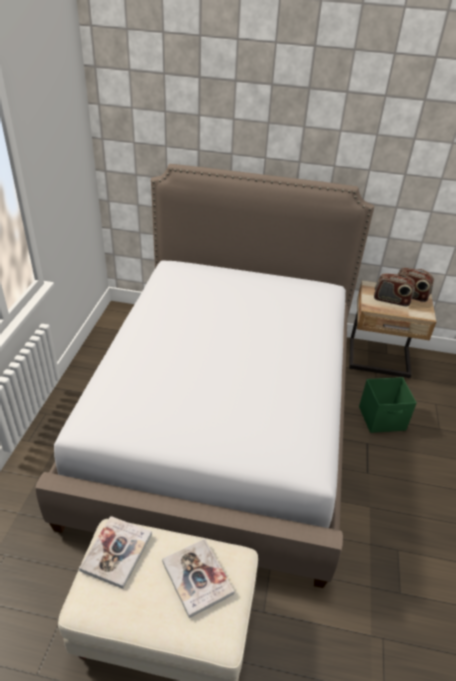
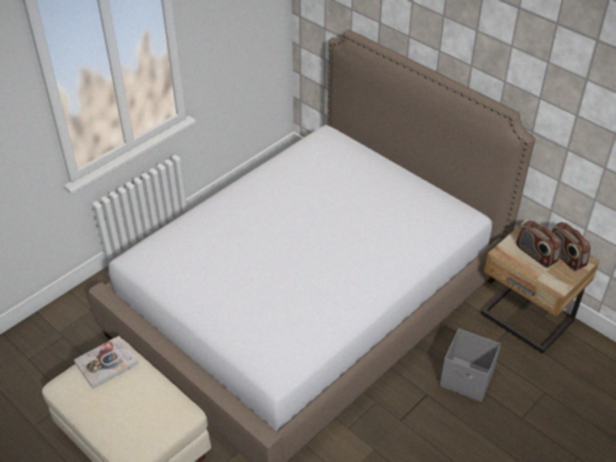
camera: 35 degrees right, 5 degrees up
(197, 577) = (145, 408): book -> none
(382, 419) = (467, 380): green storage box -> grey storage box

